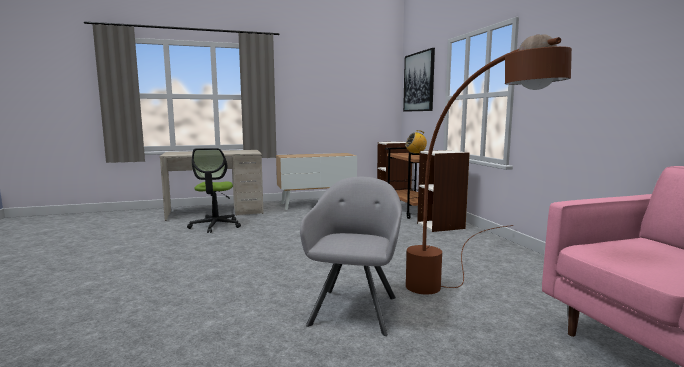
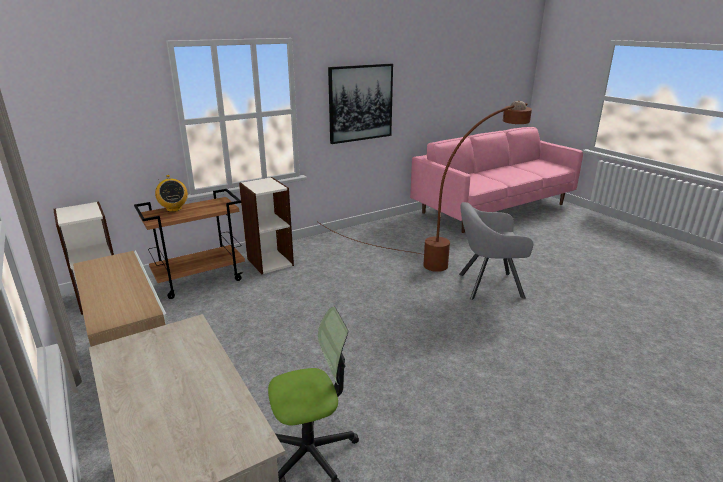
camera: 105 degrees left, 15 degrees up
(419, 82) = (84, 101): picture -> picture (360, 103)

